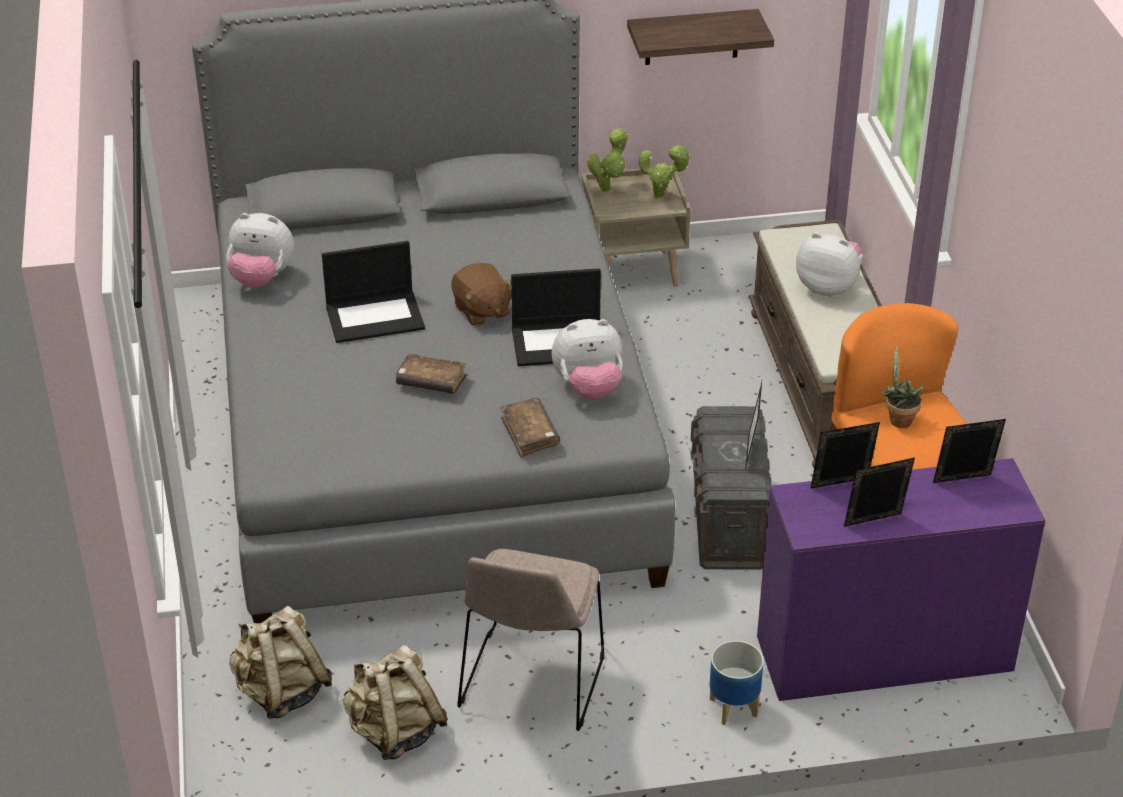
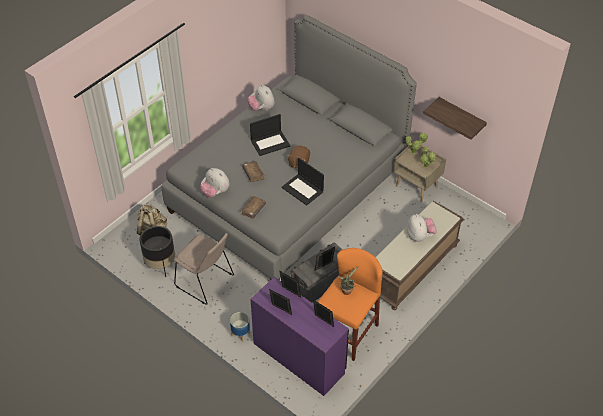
camera: 50 degrees right, 10 degrees up
(375, 316) = (270, 143): laptop -> laptop turned 60 degrees counterclockwise
(395, 732) = (160, 264): beige backpack -> black planter
(531, 684) = (206, 282): beige chair -> beige chair turned 120 degrees counterclockwise
(588, 388) = (288, 209): plush toy -> plush toy (215, 192)

